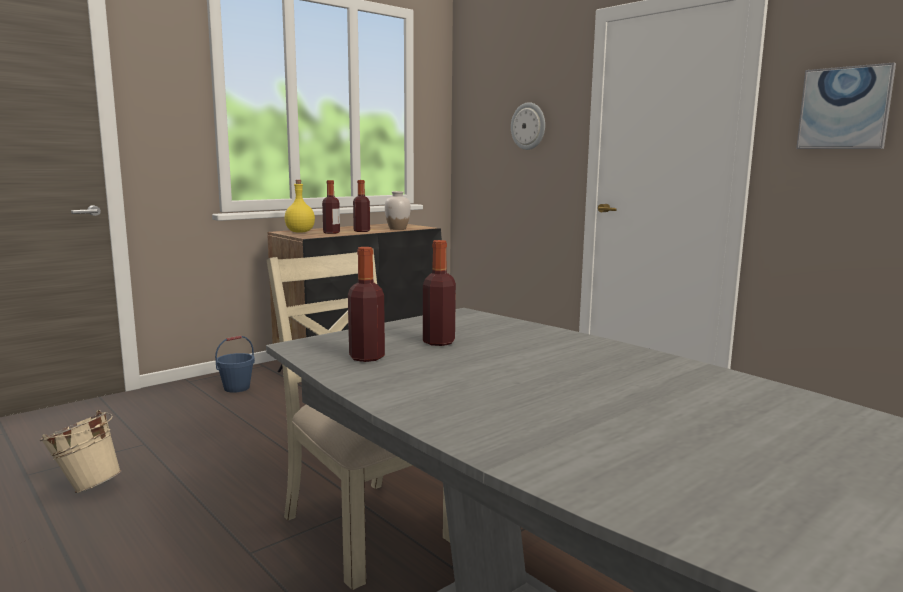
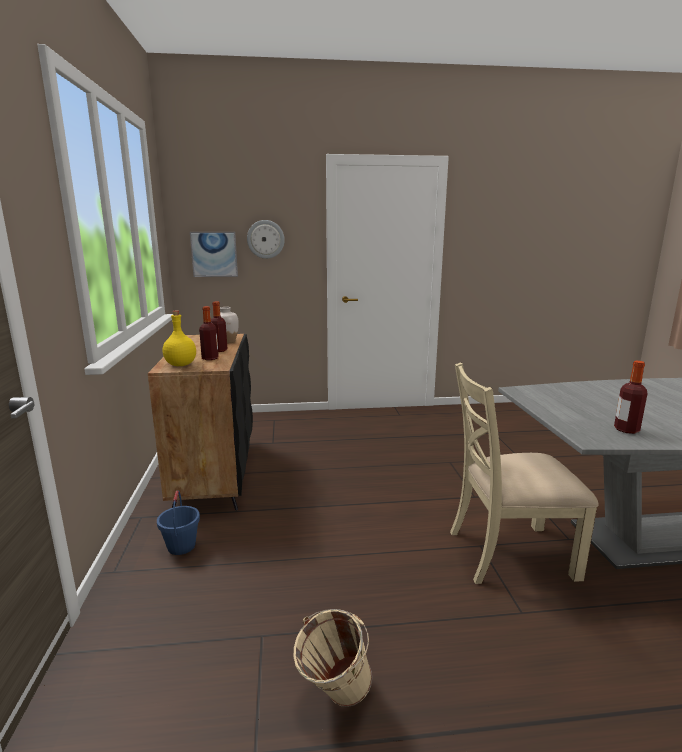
camera: 55 degrees left, 5 degrees up
(439, 342) = (592, 409): bottle -> none
(844, 108) = (489, 235): picture -> picture (214, 254)

